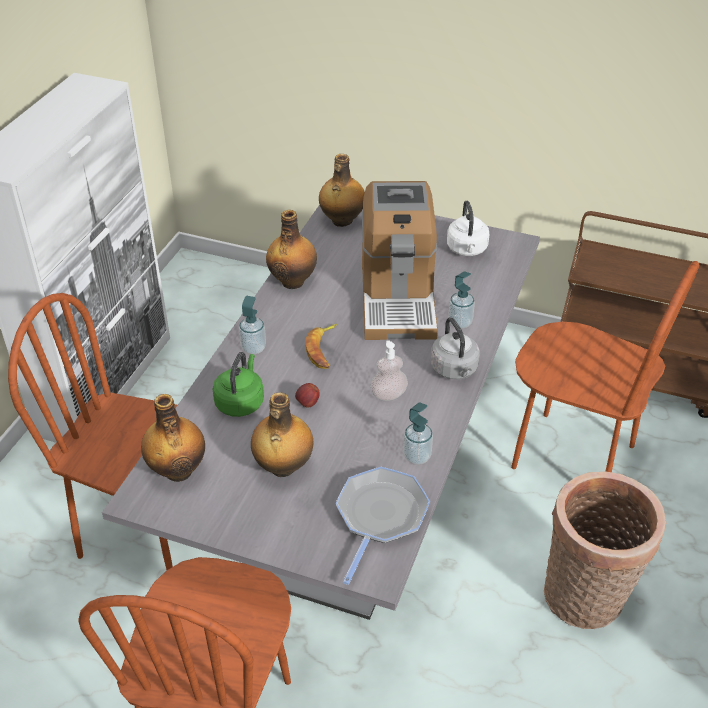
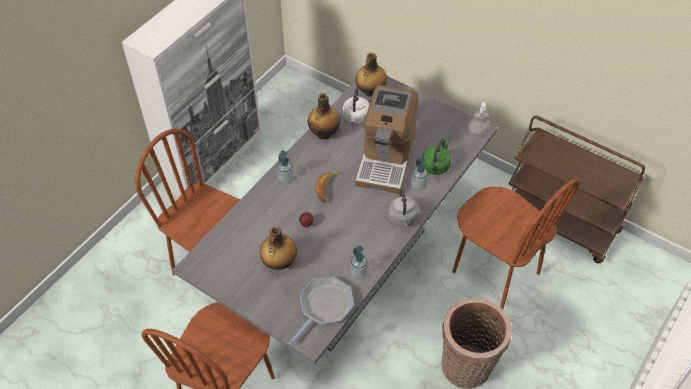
camera: 15 degrees right, 10 degrees up
(178, 470) = (220, 252): bottle -> none
(240, 402) = (267, 214): green kettle -> green kettle (436, 165)
(388, 395) = (356, 227): soap dispenser -> soap dispenser (478, 131)
(467, 250) = (444, 130): white kettle -> white kettle (356, 118)

